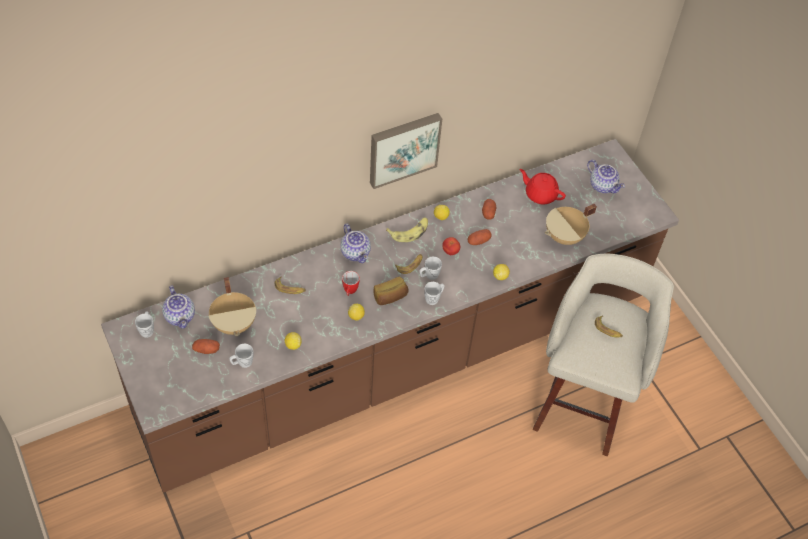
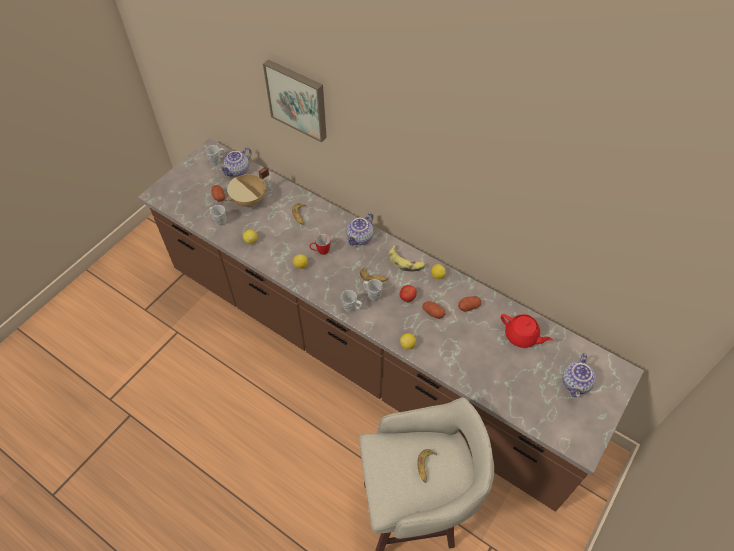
camera: 65 degrees right, 0 degrees up
(390, 297) = (333, 278): bread -> none
(403, 148) = (428, 186): picture -> picture (298, 99)
(540, 194) = (521, 336): red teapot -> red teapot turned 120 degrees clockwise
(565, 237) = (489, 377): beige cooking pot -> none

